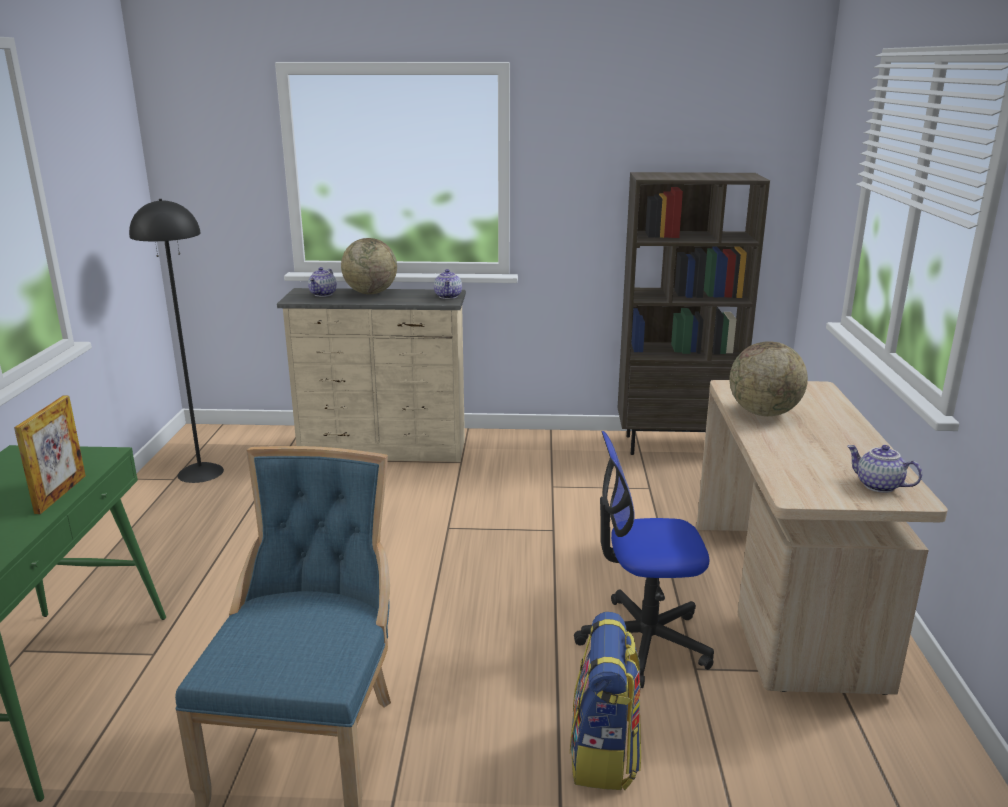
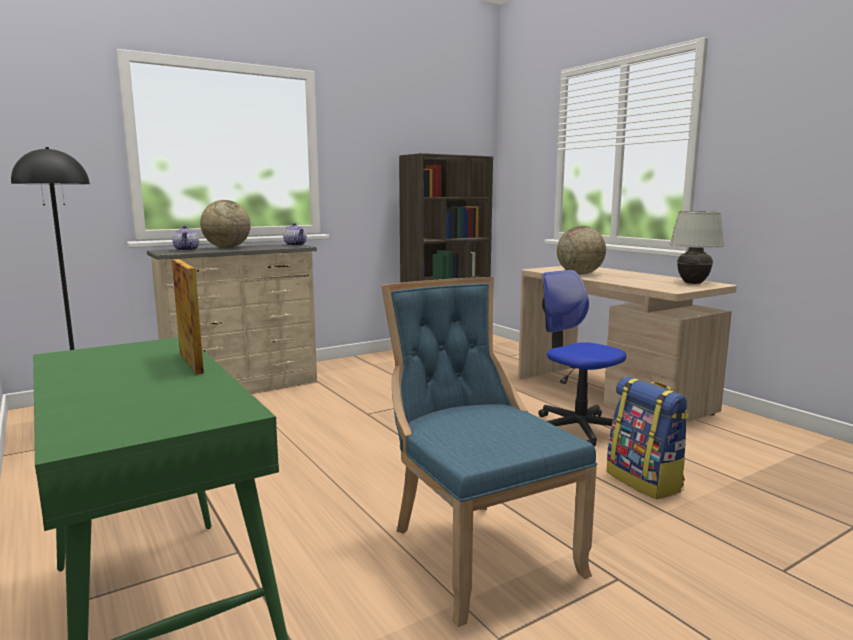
camera: 35 degrees left, 10 degrees down
(644, 641) = (577, 430): office chair -> office chair turned 90 degrees clockwise
(878, 486) = (693, 283): teapot -> white table lamp

